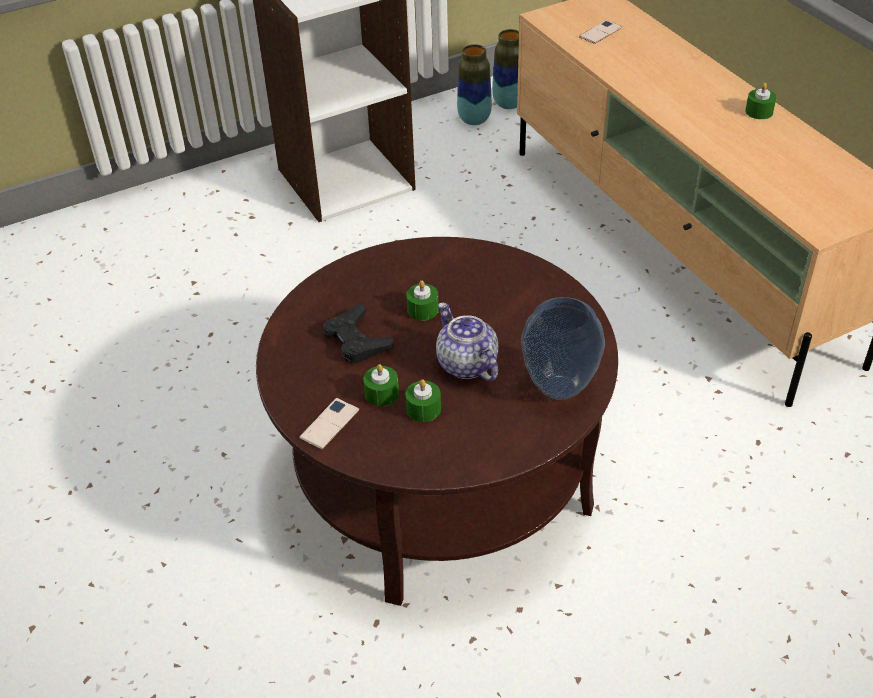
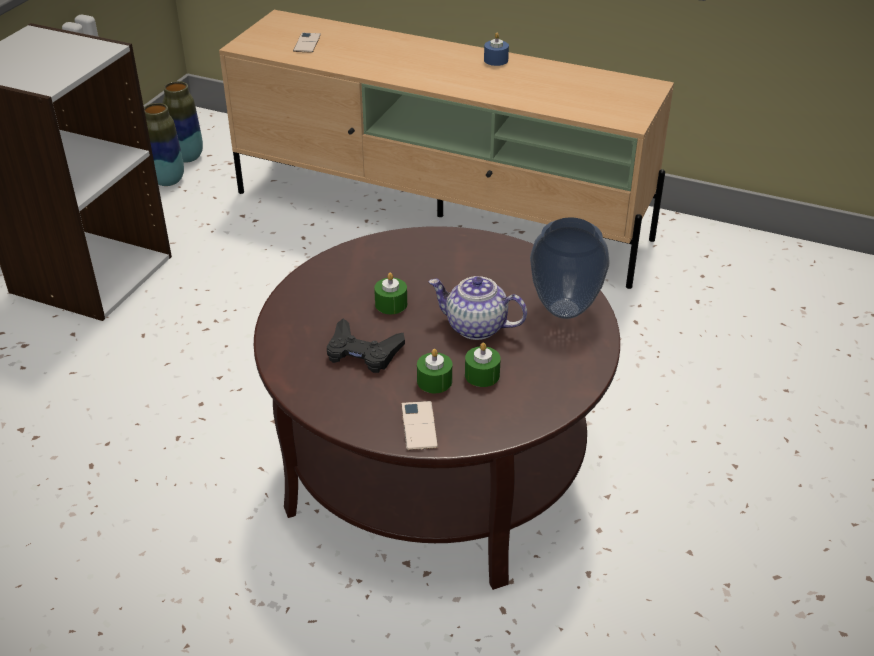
camera: 40 degrees left, 5 degrees down
(759, 111) = (496, 60): green candle -> blue candle

